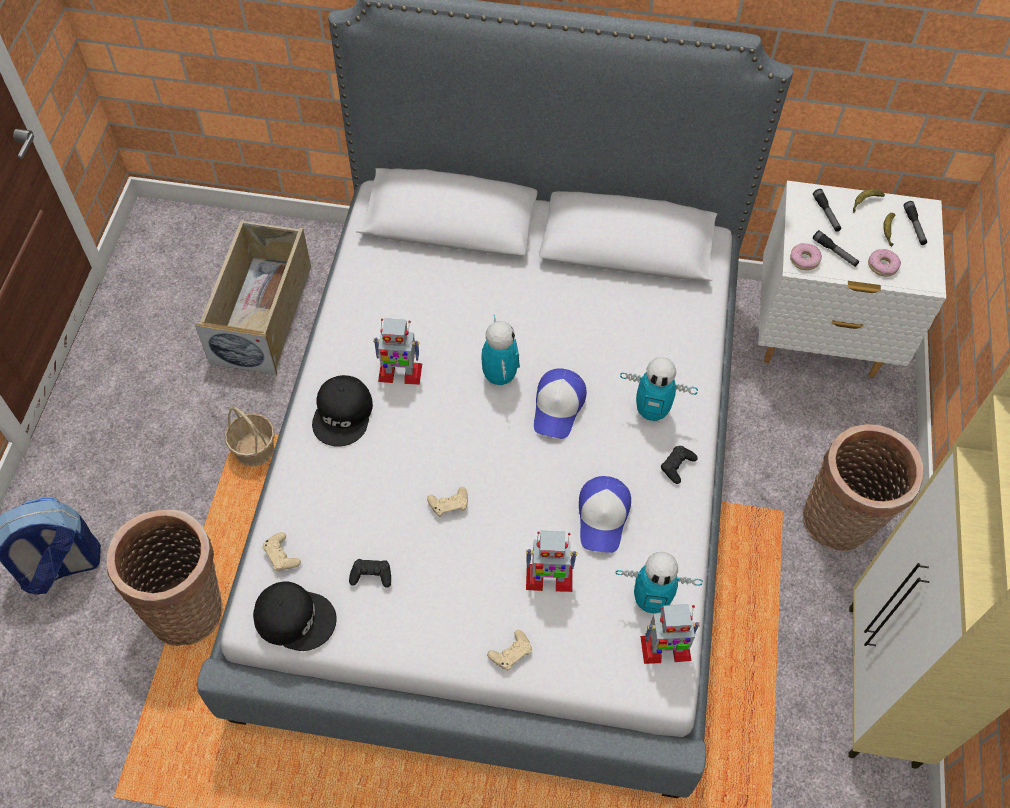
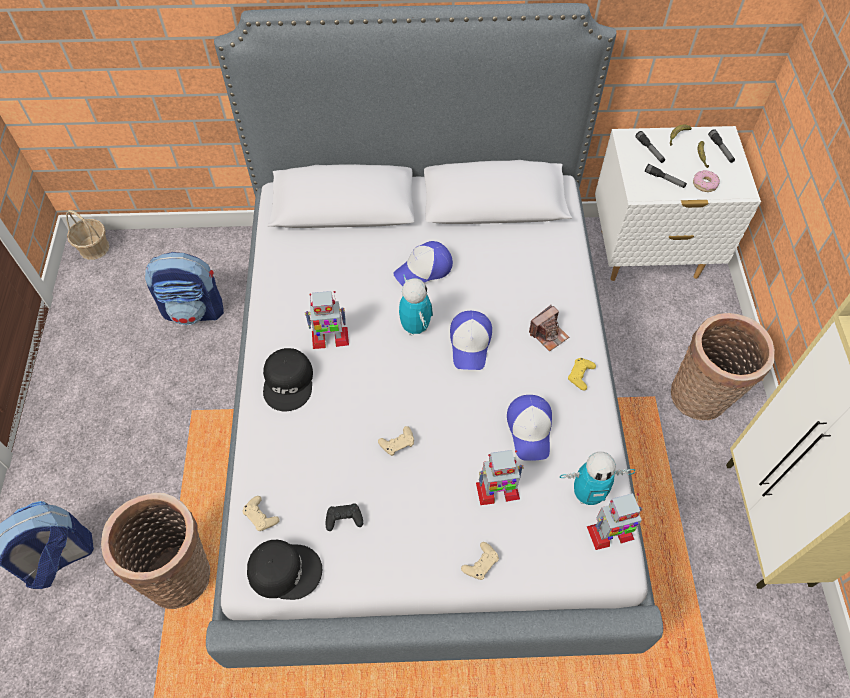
camera: 10 degrees left, 0 degrees up
(255, 449) = (211, 425): basket -> basket (94, 248)
(262, 313) = (194, 310): beige storage box -> backpack
(525, 312) = (424, 270): none -> cap
(651, 412) = (548, 334): toy robot -> camera
(677, 466) = (580, 375): black game controller -> yellow game controller
(804, 259) = (642, 189): donut -> none

